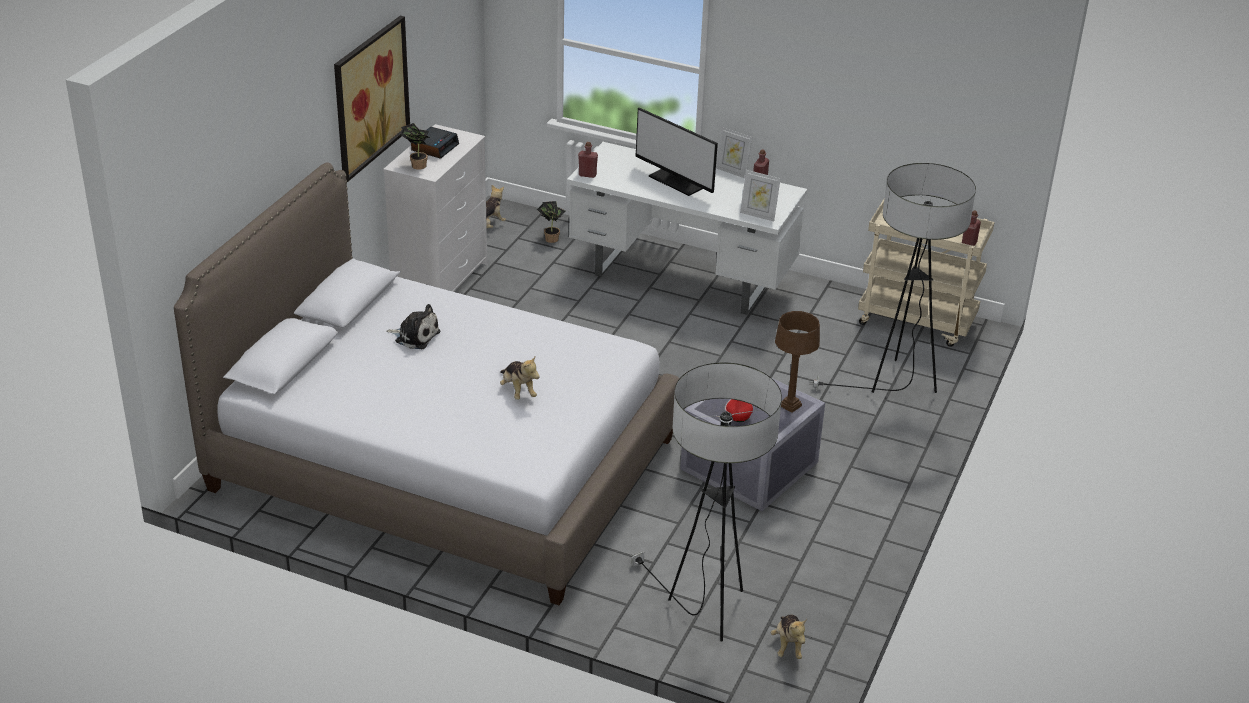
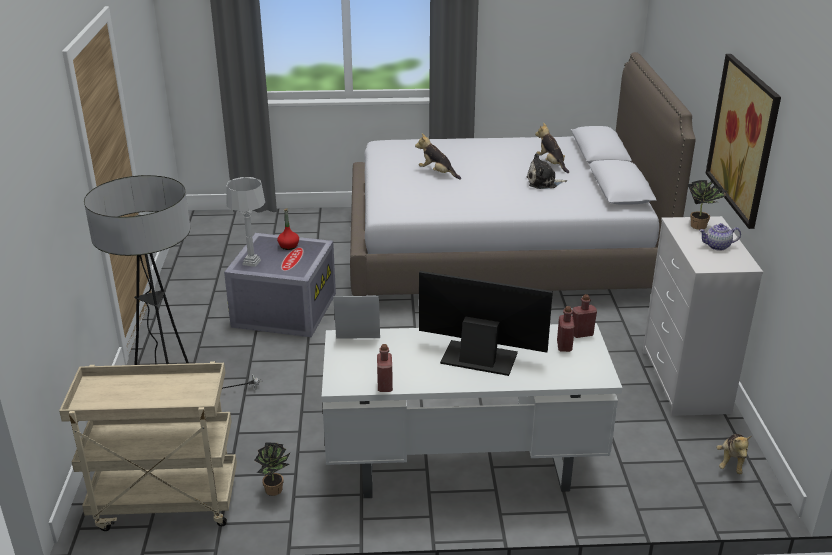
camera: 155 degrees right, 5 degrees down
(435, 147) = (717, 246): alarm clock -> teapot
(550, 238) = (652, 473): potted plant -> potted plant (276, 490)
(706, 612) = (269, 229): floor lamp -> none
(732, 171) = (429, 391): picture frame -> none
(788, 645) = (213, 228): plush toy -> plush toy (551, 164)
(790, 406) = (251, 262): brown table lamp -> grey table lamp
(969, 244) = (94, 386): red bottle -> red bottle (564, 346)

